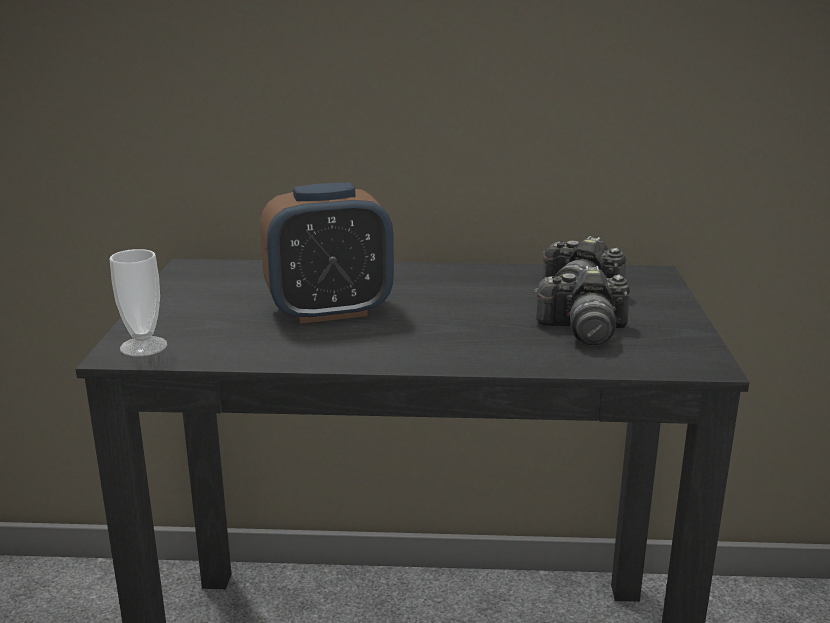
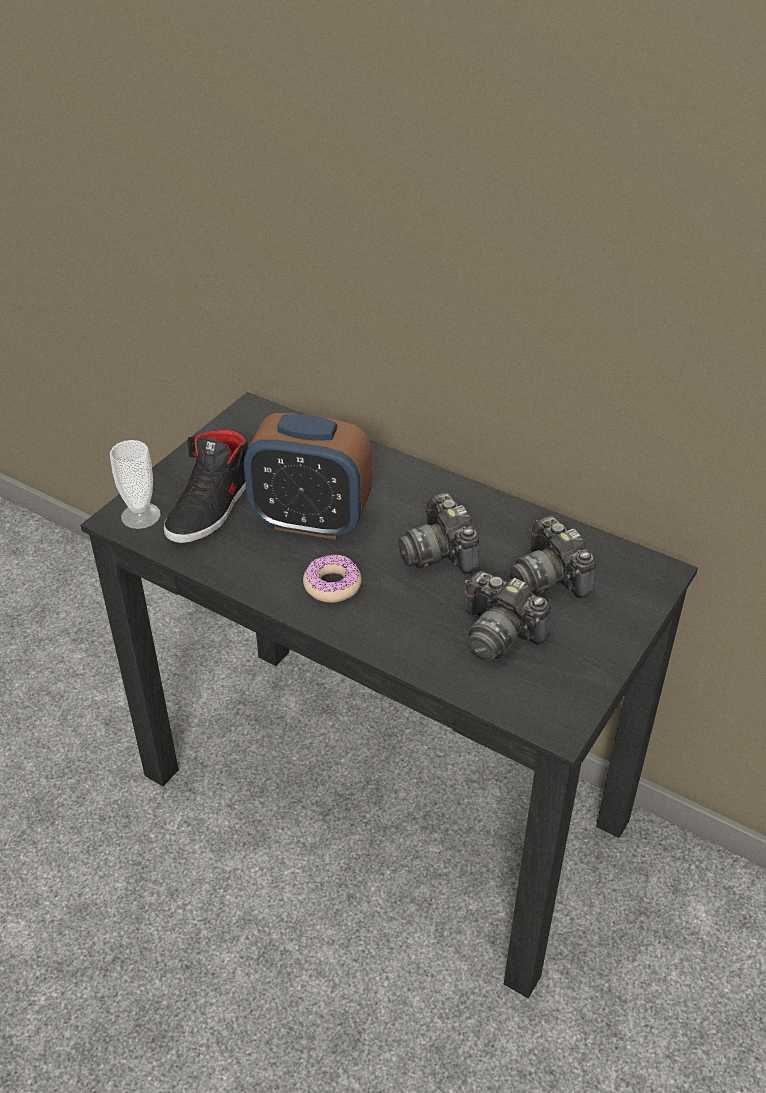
camera: 30 degrees right, 20 degrees up
(217, 324) = (212, 506): none -> black shoe
(400, 341) = (332, 585): none -> donut
(471, 302) = (440, 552): none -> camera

